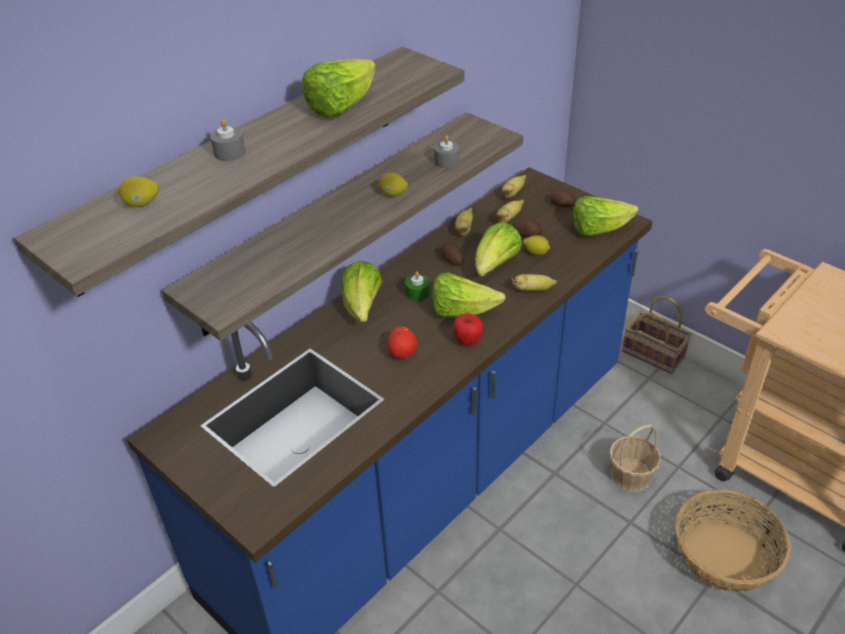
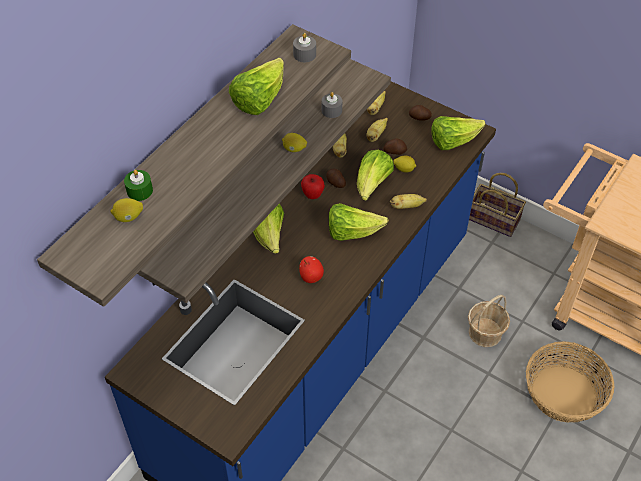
camera: 10 degrees left, 10 degrees up
(229, 152) = (182, 157): grey candle -> grey candle (304, 54)
(417, 293) = (312, 218): green candle -> green candle (139, 191)
(468, 341) = (362, 261): apple -> apple (312, 195)

